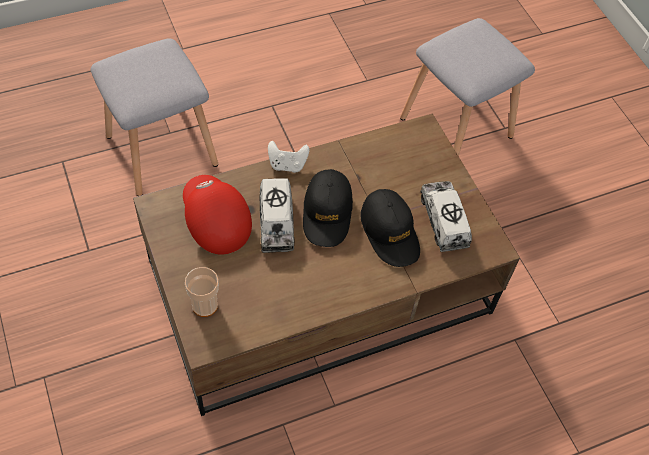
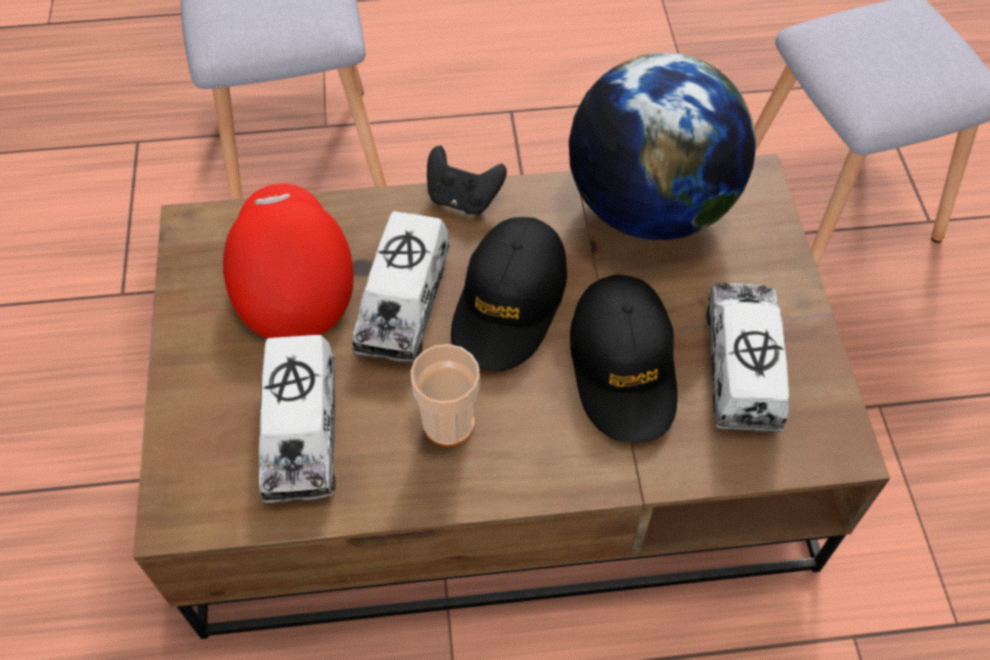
camera: 20 degrees right, 0 degrees up
(205, 305) = (209, 434): cup -> cup (448, 423)
(249, 295) = (301, 432): none -> toy truck
(287, 165) = (463, 198): white game controller -> black game controller
(379, 152) = (648, 207): none -> globe

